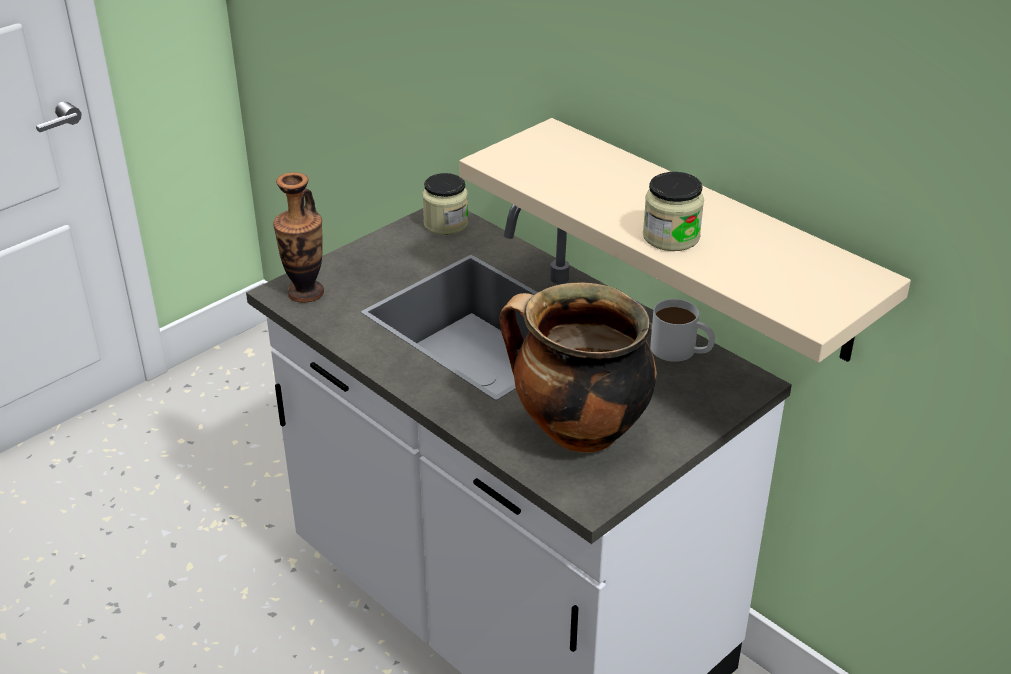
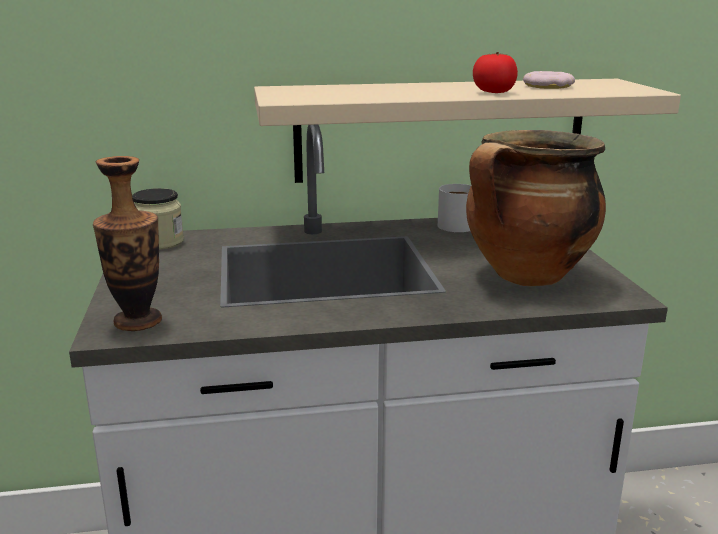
camera: 55 degrees left, 15 degrees down
(671, 237) = (493, 92): jar -> tomato
(761, 254) = (548, 86): none -> donut

